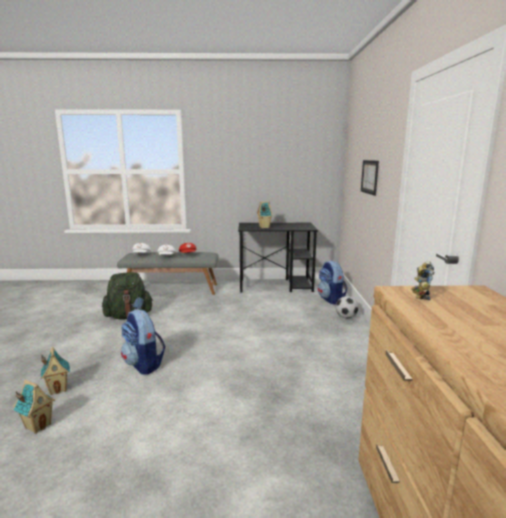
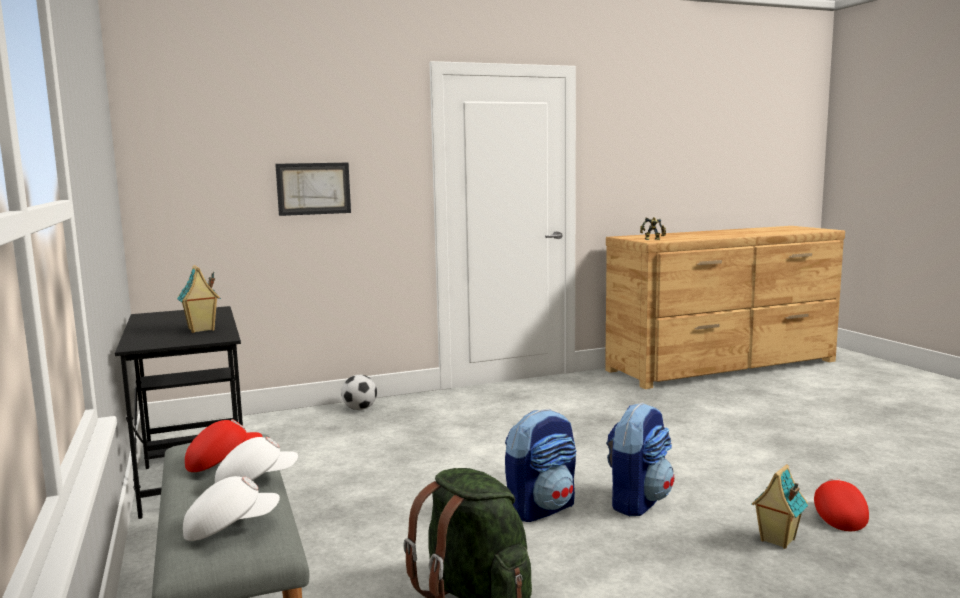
camera: 110 degrees left, 5 degrees down
(38, 426) = (837, 517): toy house -> red cap
(331, 299) = (281, 422): backpack -> backpack (541, 508)

